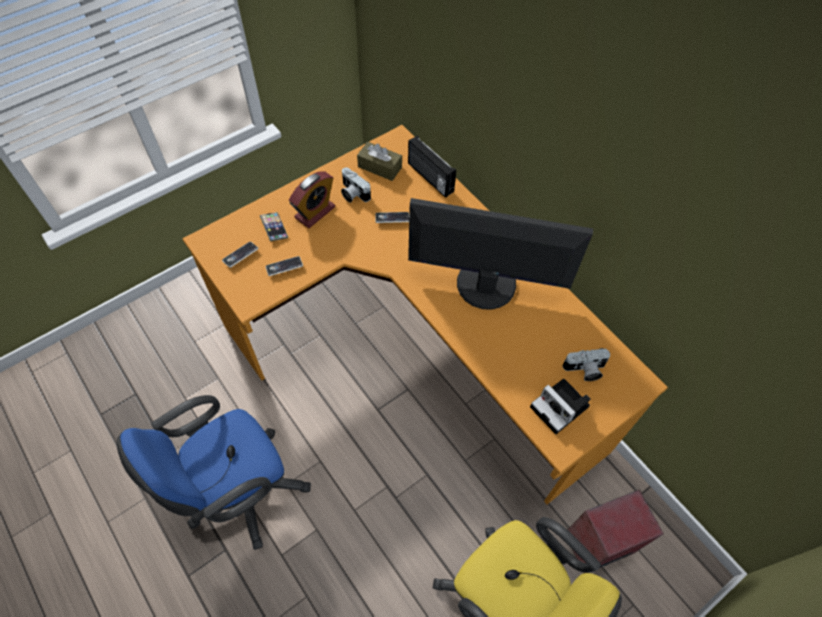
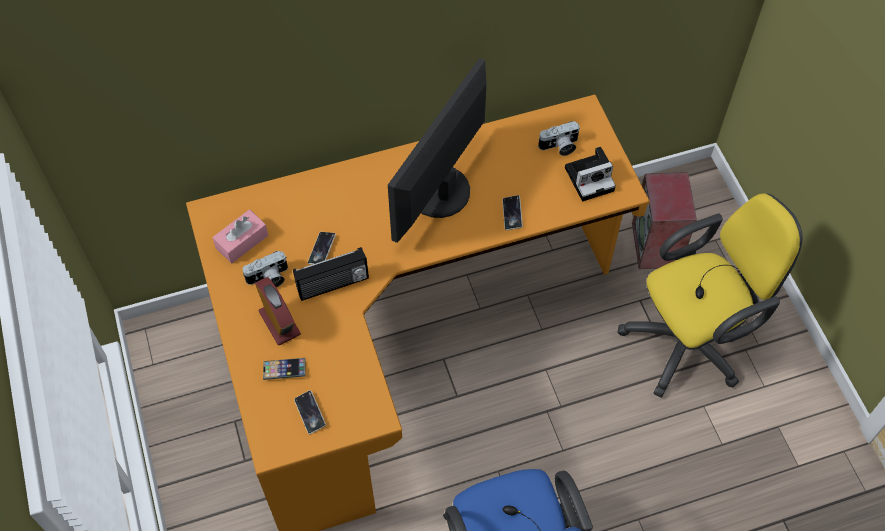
camera: 70 degrees left, 0 degrees up
(284, 267) = (344, 371): phone -> phone (512, 214)
(380, 167) = (242, 242): brown tissue box -> pink tissue box
(429, 178) = (280, 199): radio -> radio (333, 285)
(584, 370) = (559, 147): camera -> camera turned 60 degrees clockwise

